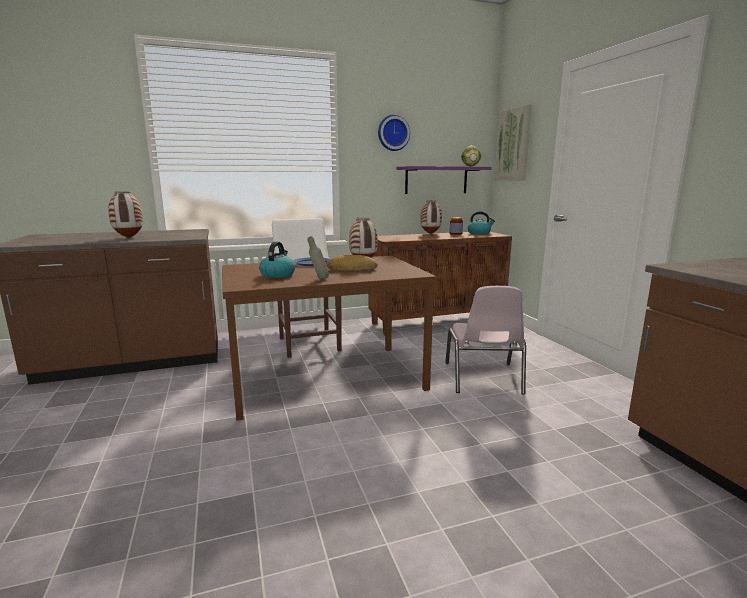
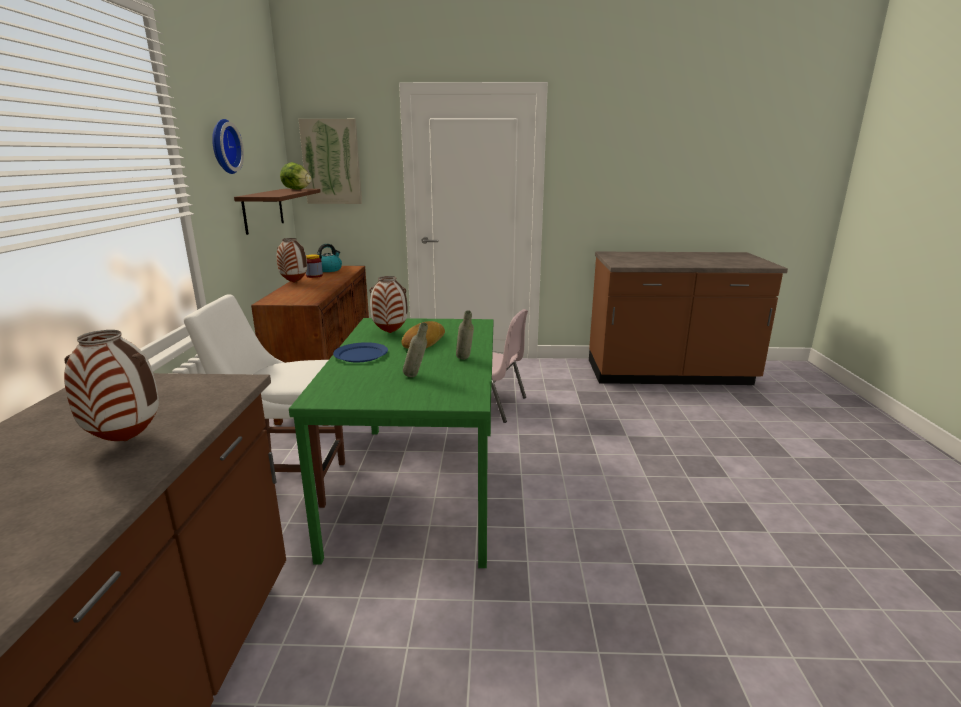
camera: 70 degrees left, 5 degrees up
(277, 275) = (416, 377): kettle -> grey bottle
(327, 378) = (417, 485): brown dining table -> green dining table
(436, 180) = (263, 210): purple shelf -> brown shelf

